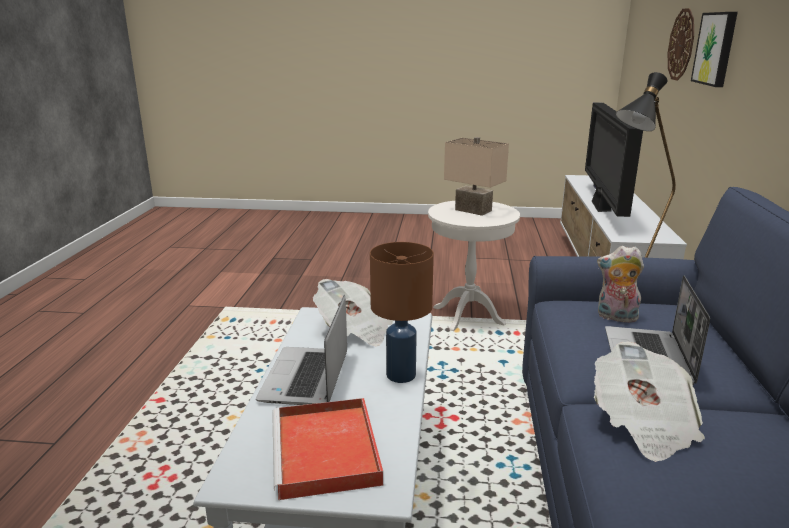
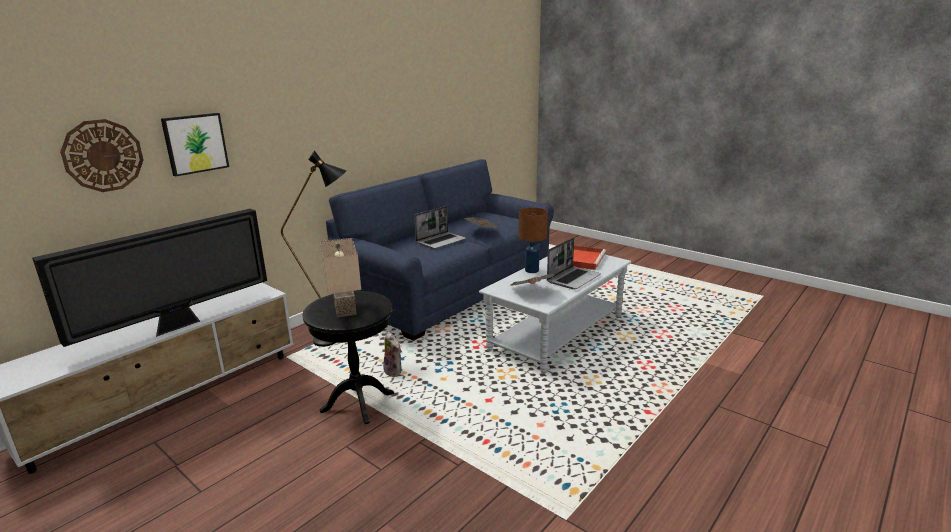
camera: 145 degrees left, 0 degrees up
(468, 316) = (358, 402): white side table -> black side table
(615, 317) = (418, 252): plush toy -> plush toy (394, 372)

